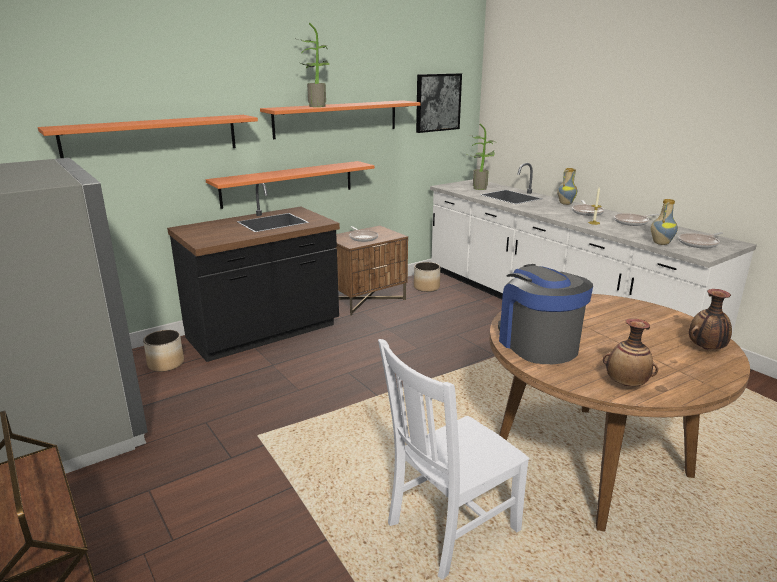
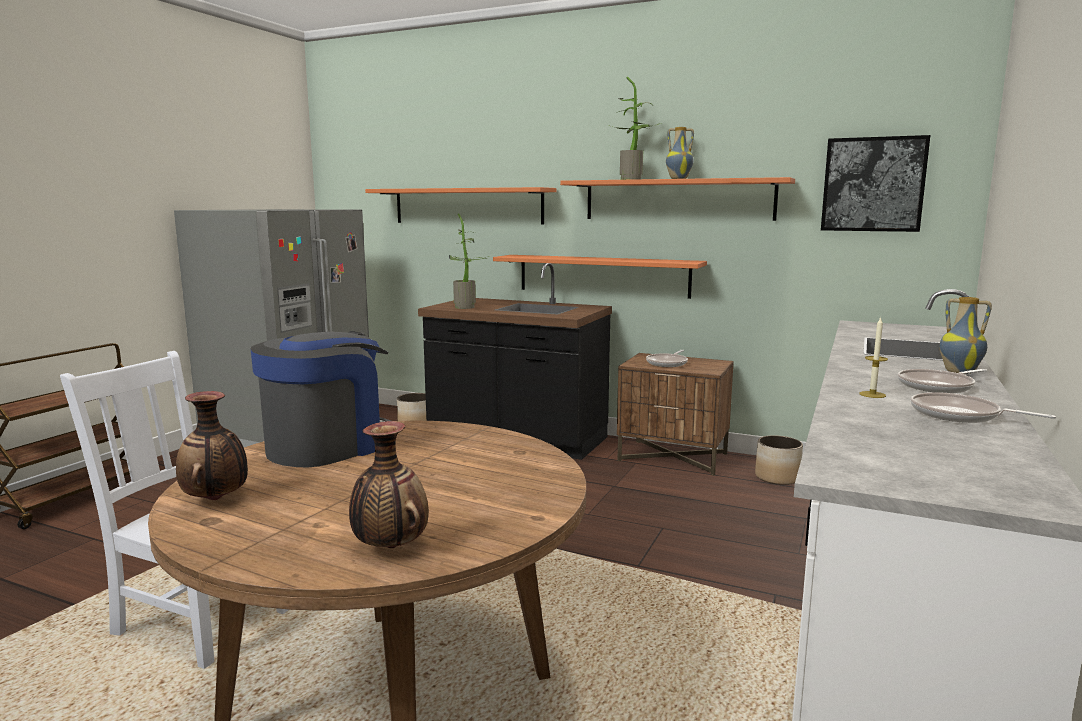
camera: 60 degrees right, 10 degrees down
(480, 188) = (906, 334): potted plant -> potted plant (468, 307)
(660, 243) = (847, 440): vase -> vase (679, 179)
(699, 243) = (933, 470): frying pan -> none

